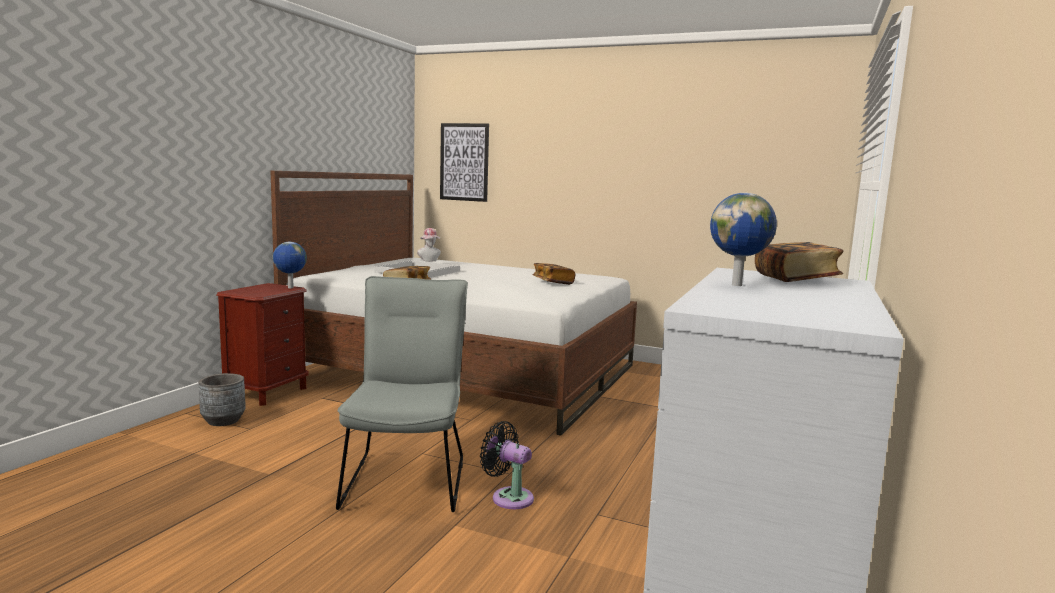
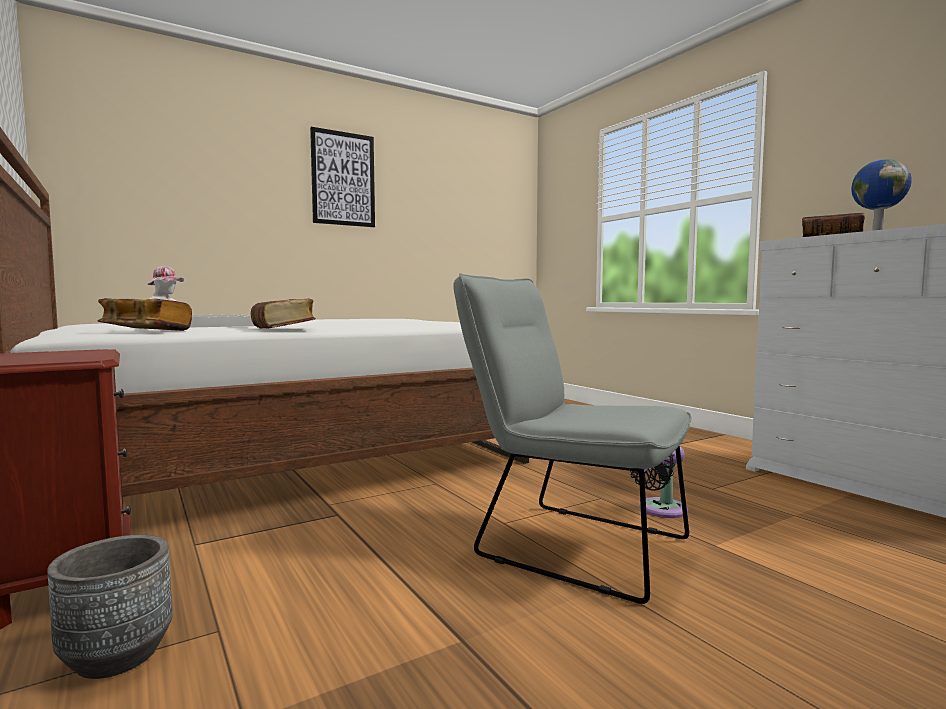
camera: 55 degrees left, 5 degrees down
(290, 288) = (85, 351): globe -> none
(464, 162) = (138, 184): picture -> picture (343, 179)
(552, 282) = (381, 320): book -> book (147, 331)

